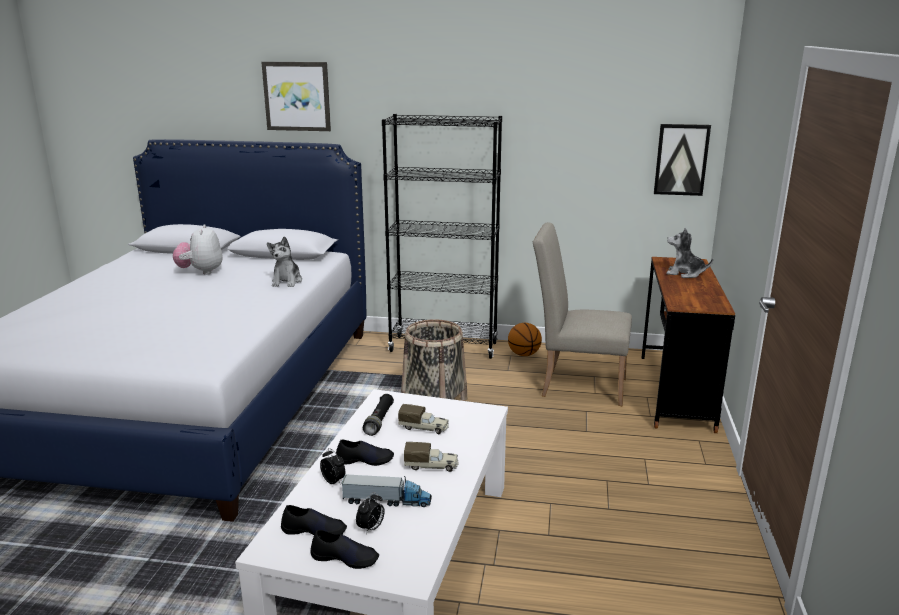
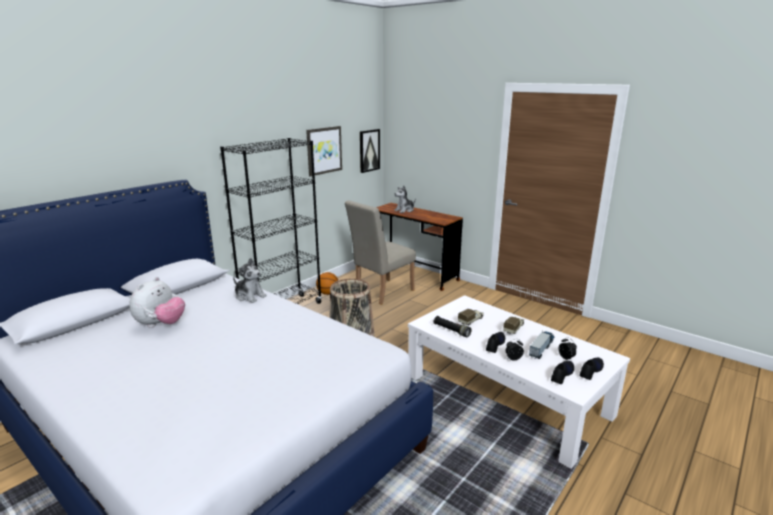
camera: 60 degrees left, 0 degrees up
(201, 272) = (161, 324): plush toy -> plush toy turned 90 degrees counterclockwise
(297, 96) = (131, 143): picture -> picture (324, 150)

